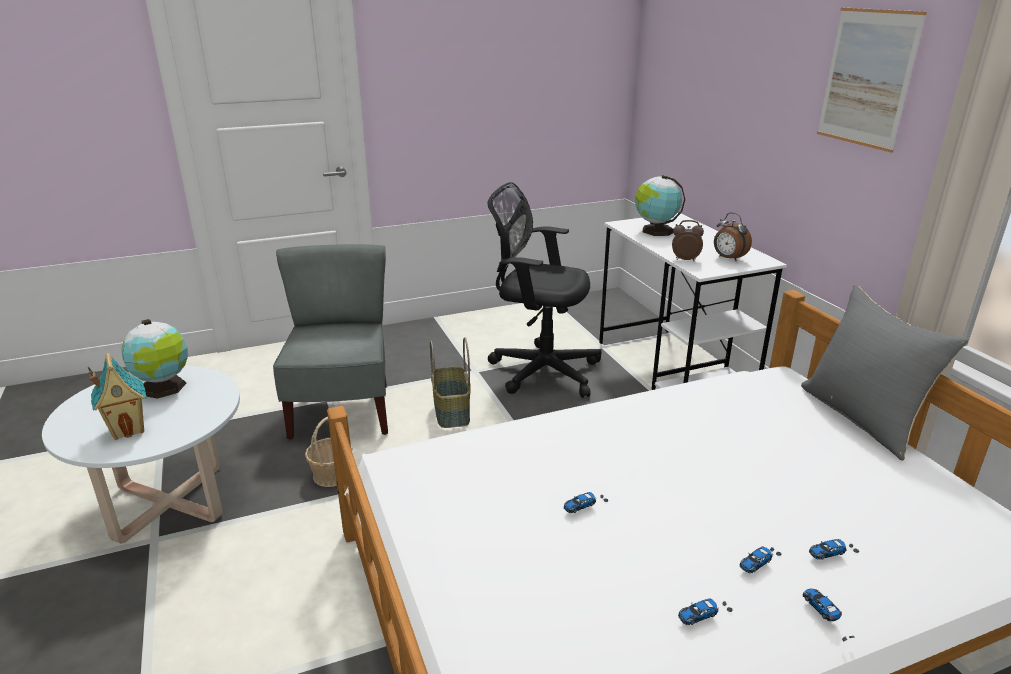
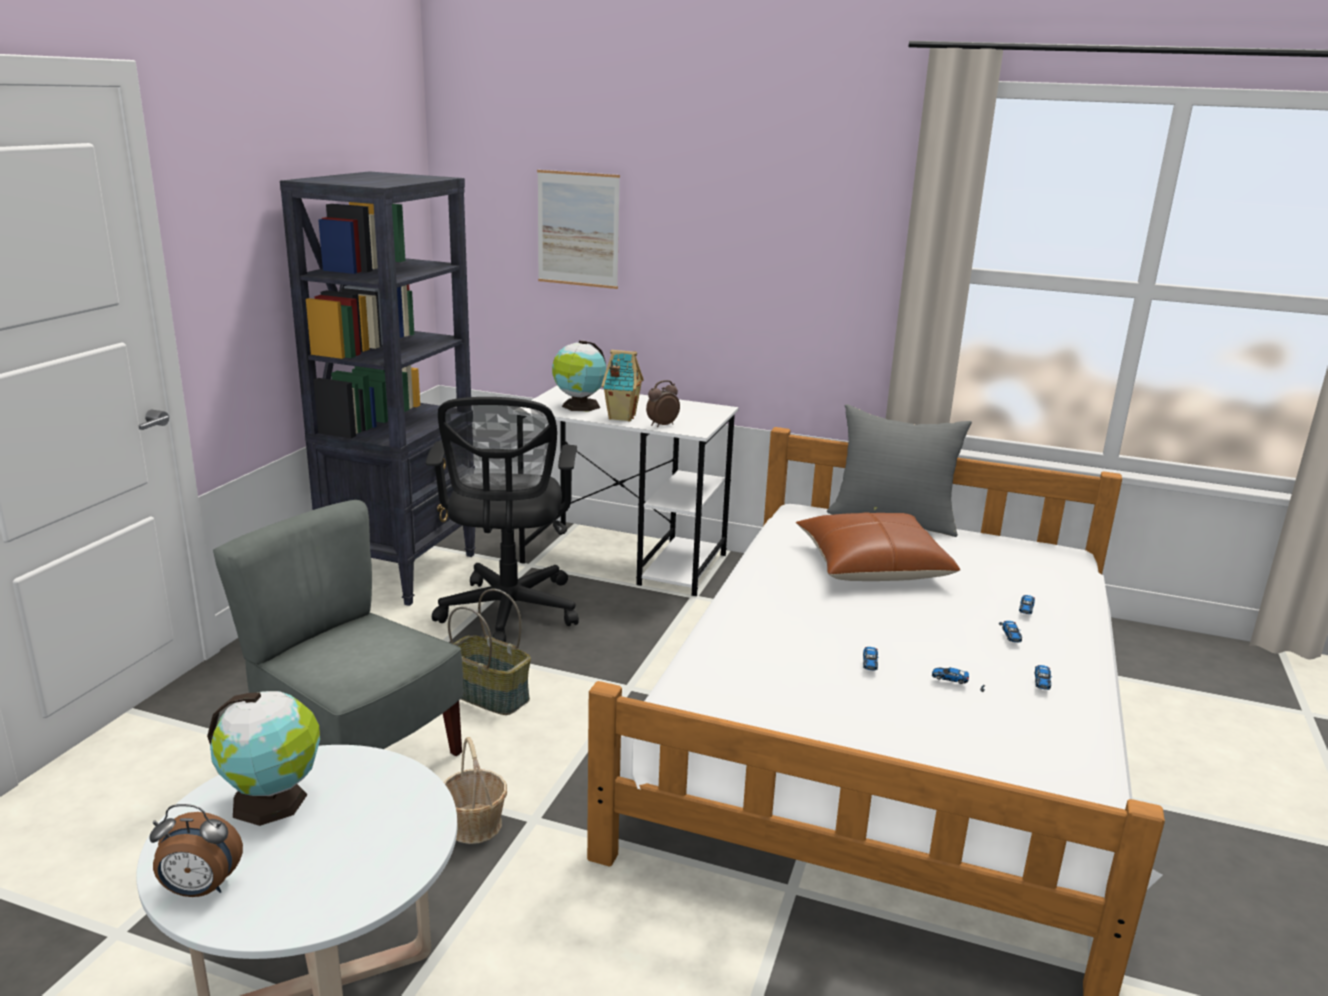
camera: 50 degrees left, 5 degrees down
(128, 429) = (341, 861): toy house -> toy house (621, 417)
(526, 319) = (403, 570): none -> black bookcase
(540, 370) = (508, 614): black office chair -> black office chair turned 60 degrees counterclockwise
(728, 258) = (690, 414): alarm clock -> alarm clock (200, 890)
(749, 442) = (872, 566): none -> brown pillow
(826, 618) = (1081, 644): toy car -> toy car (957, 685)
(867, 78) = (797, 217): picture -> picture (578, 229)

